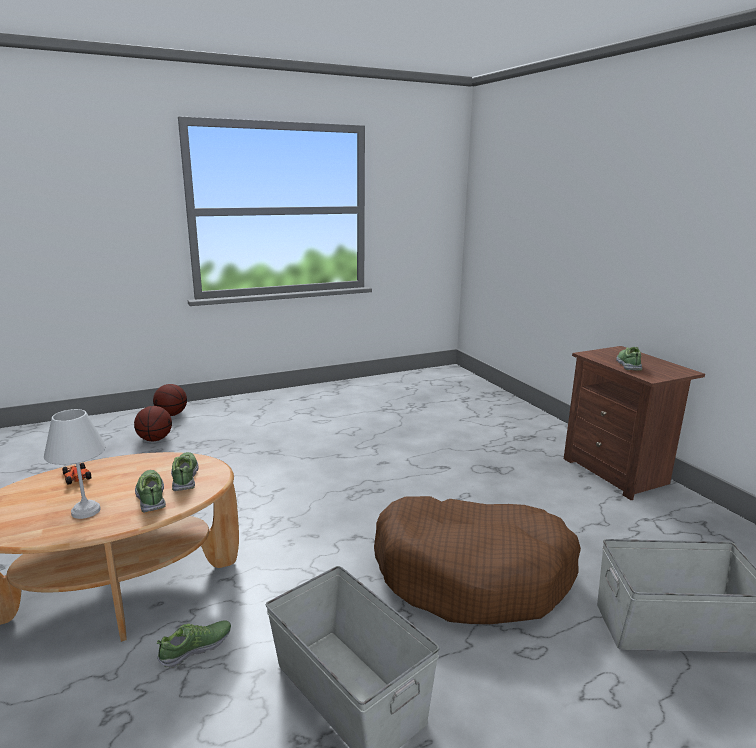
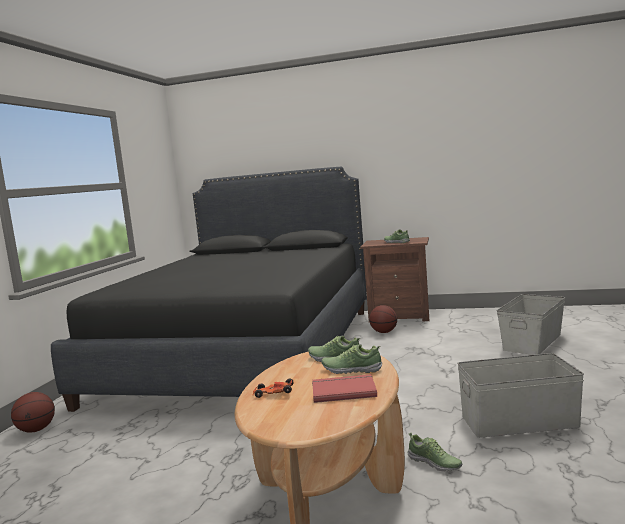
camera: 50 degrees left, 10 degrees down
(86, 510) = (343, 390): white table lamp -> red book
(155, 439) = (76, 445): basketball -> basketball (384, 332)
(196, 648) = (435, 463): shoe -> shoe turned 135 degrees clockwise
(390, 426) = (246, 352): none -> black bed
(473, 574) = (449, 369): brown dog bed -> none

